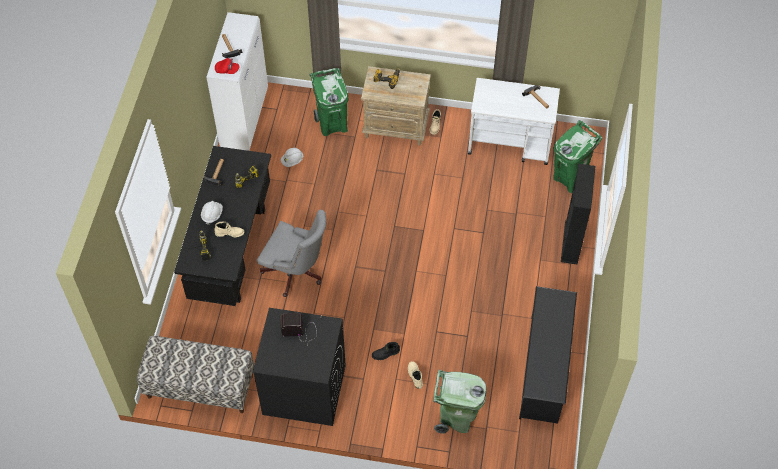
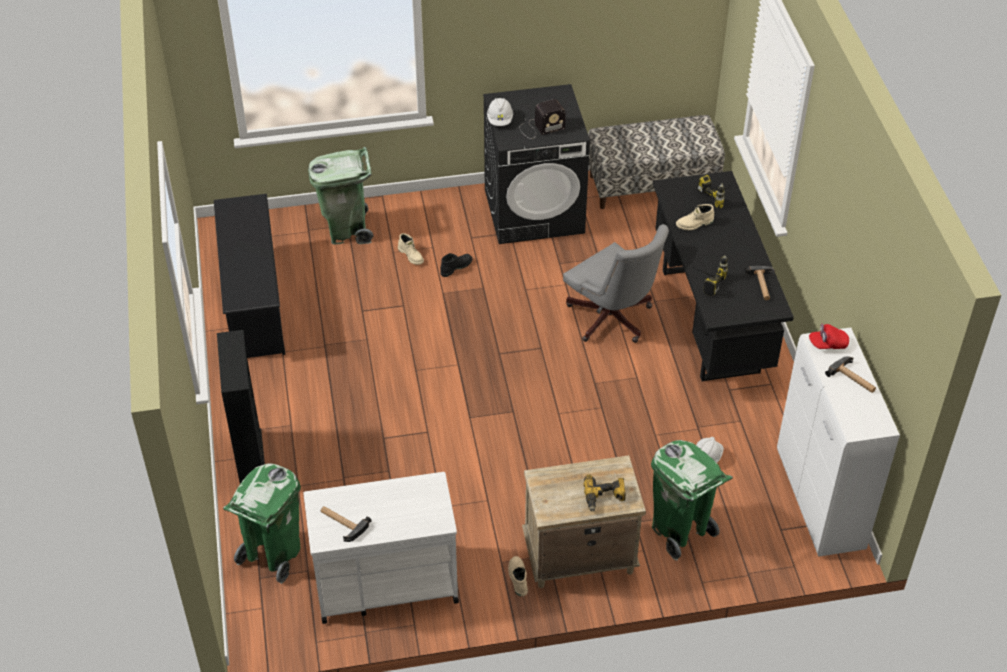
camera: 160 degrees right, 10 degrees down
(212, 215) = (731, 237): white hard hat -> white hard hat (500, 120)
(296, 272) = (612, 320): grey office chair -> grey office chair turned 135 degrees counterclockwise

